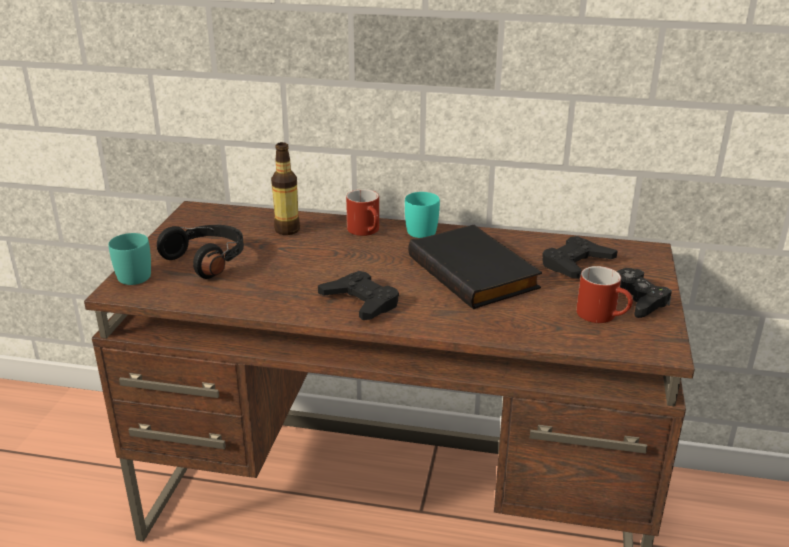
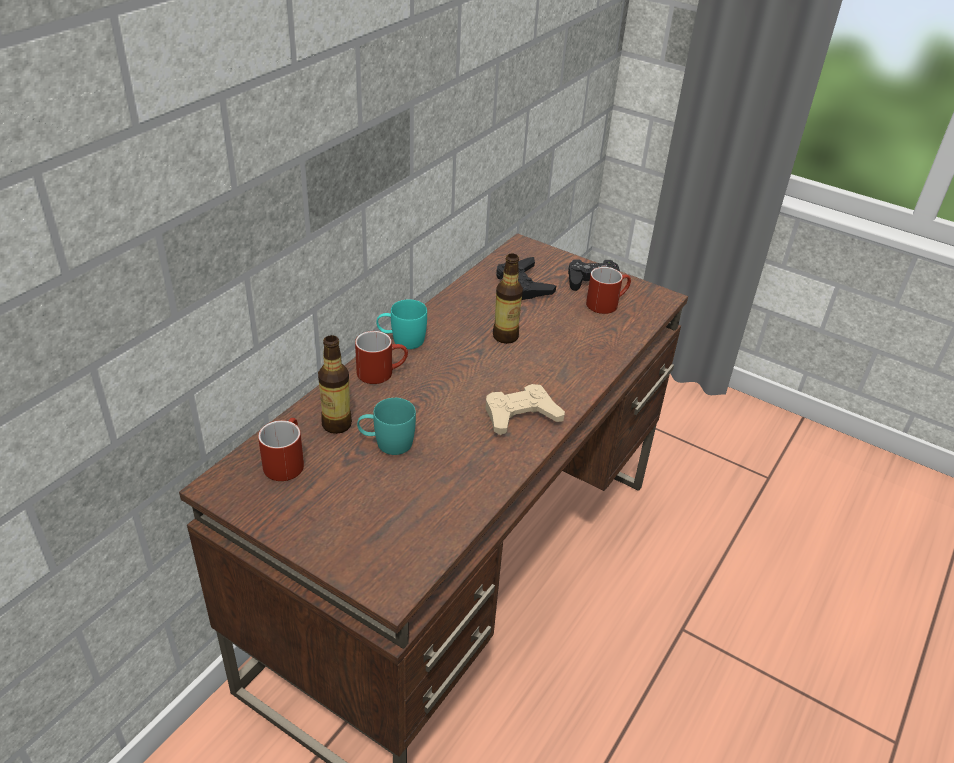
camera: 70 degrees left, 10 degrees up
(133, 274) = (359, 570): turquoise mug -> turquoise mug (386, 443)
(208, 260) = (366, 500): black headphones -> none
(234, 223) = (285, 461): none -> red mug
(361, 302) = (520, 415): black game controller -> beige game controller
(475, 272) = (505, 336): black book -> bottle

